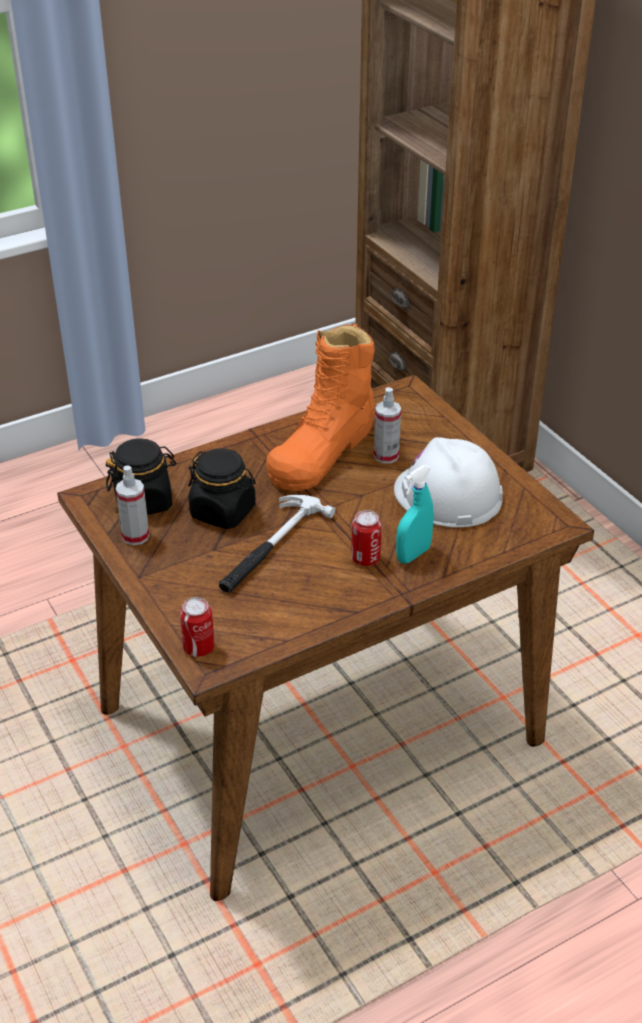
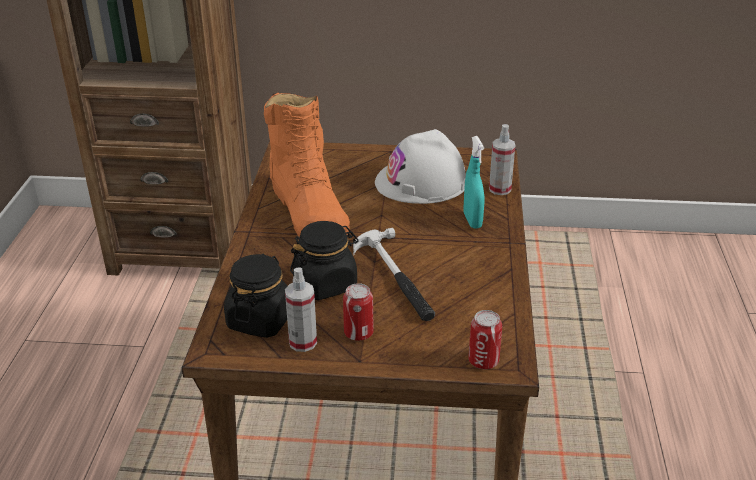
camera: 55 degrees left, 5 degrees down
(365, 558) = (456, 241): can -> can (358, 333)
(386, 456) = (349, 187): spray bottle -> spray bottle (500, 189)

